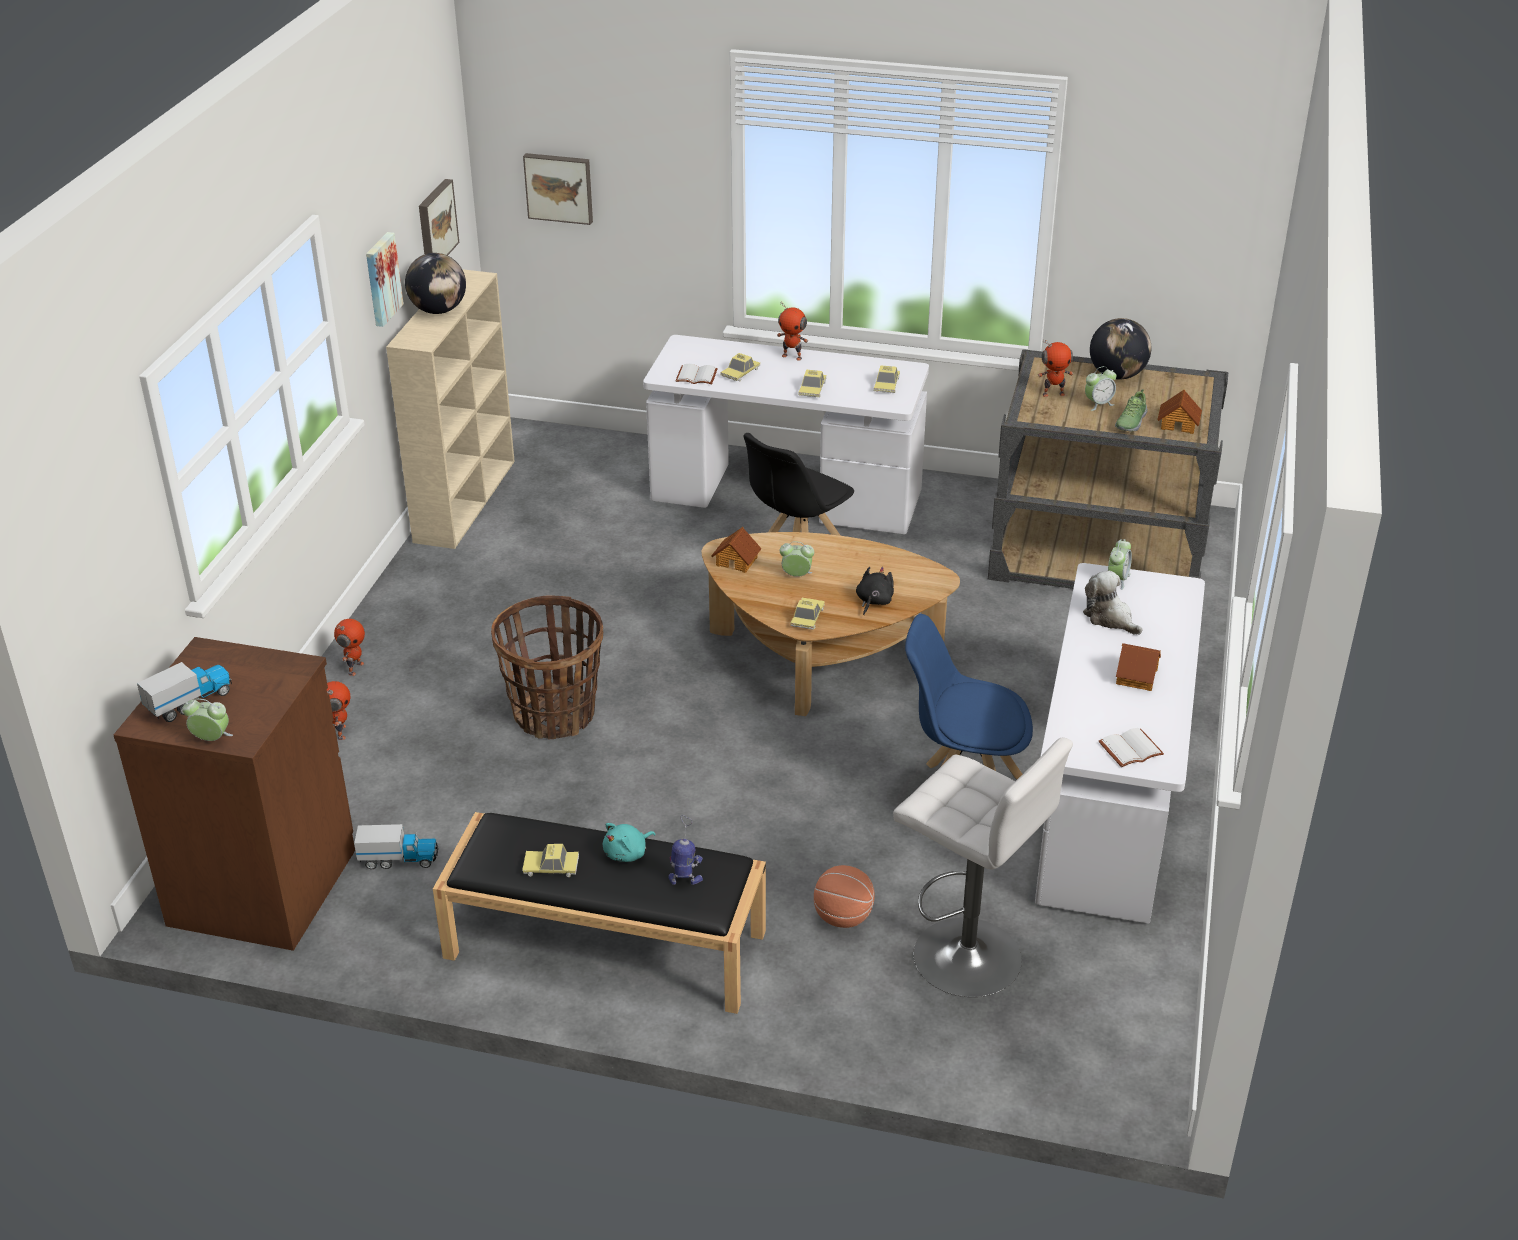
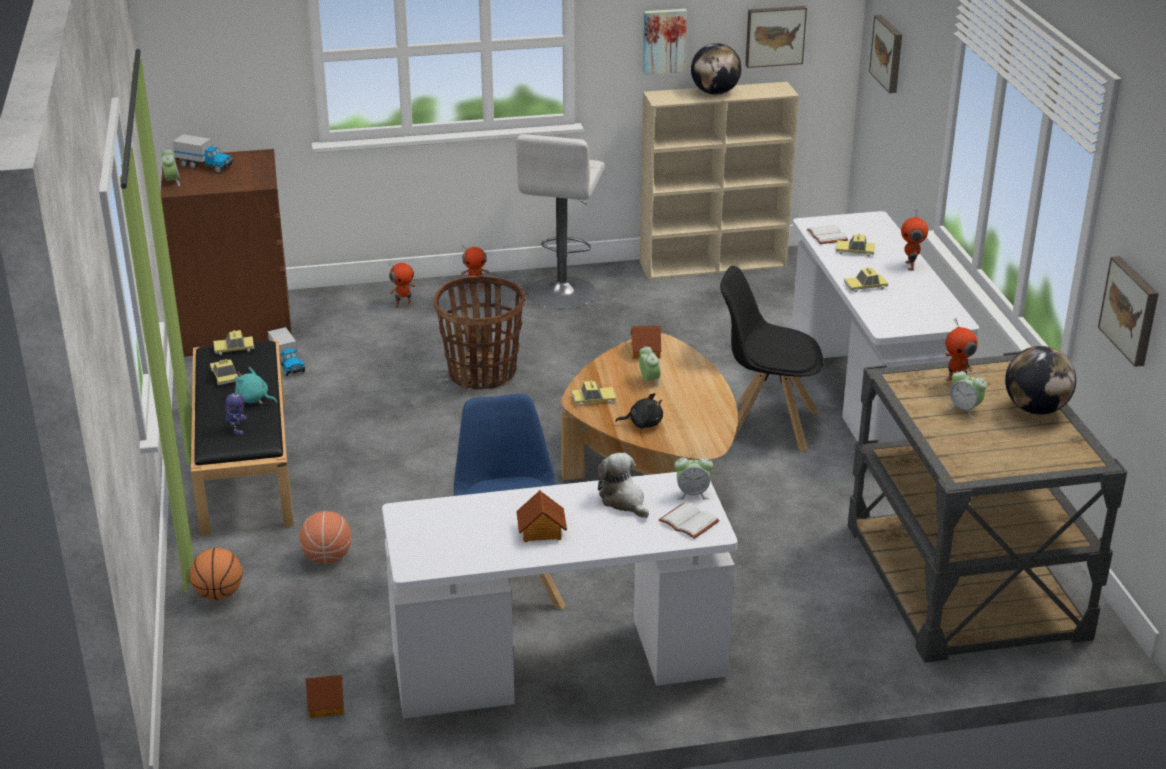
camera: 65 degrees right, 5 degrees down
(864, 1019) = (219, 594): none -> basketball
(886, 384) = (914, 316): toy car -> toy car (234, 348)
(967, 958) = (311, 629): white stool -> white stool (561, 293)
(1110, 618) = (624, 501): plush toy -> plush toy turned 60 degrees counterclockwise
(1130, 422) = (947, 432): shoe -> none
(1130, 748) = (429, 545): white book -> white book (690, 521)
(1142, 258) = (1132, 310): none -> picture
(1178, 424) = (977, 460): toy house -> toy house (327, 704)

